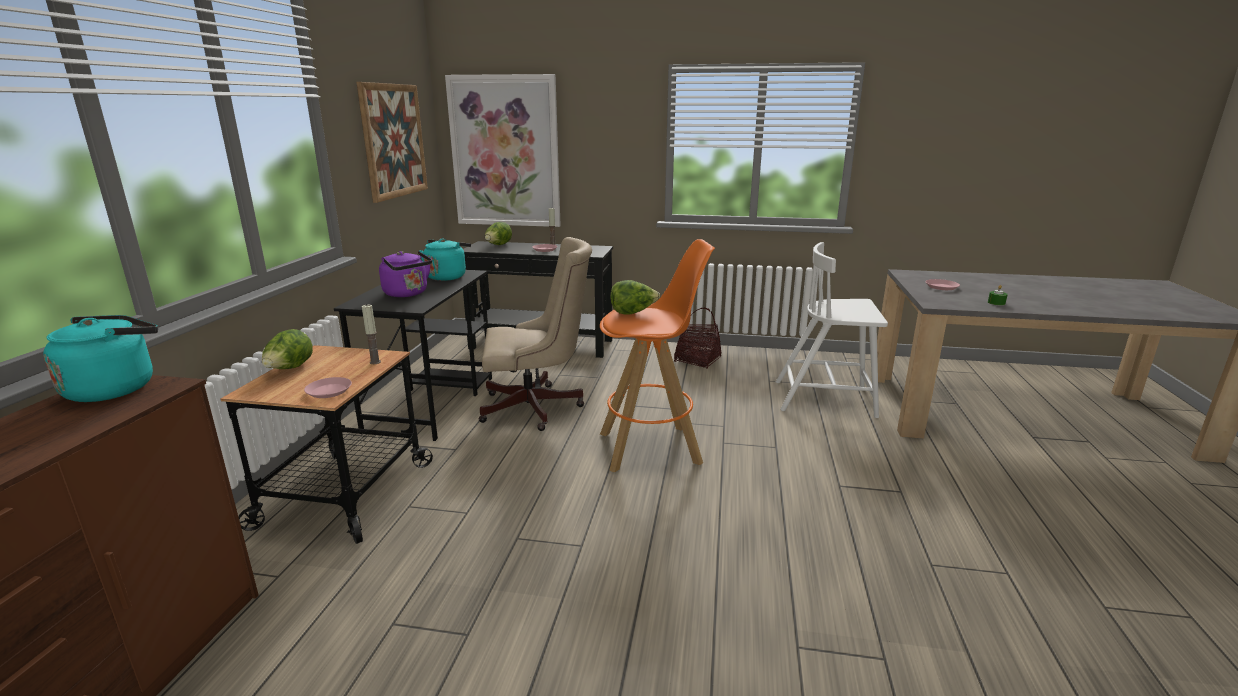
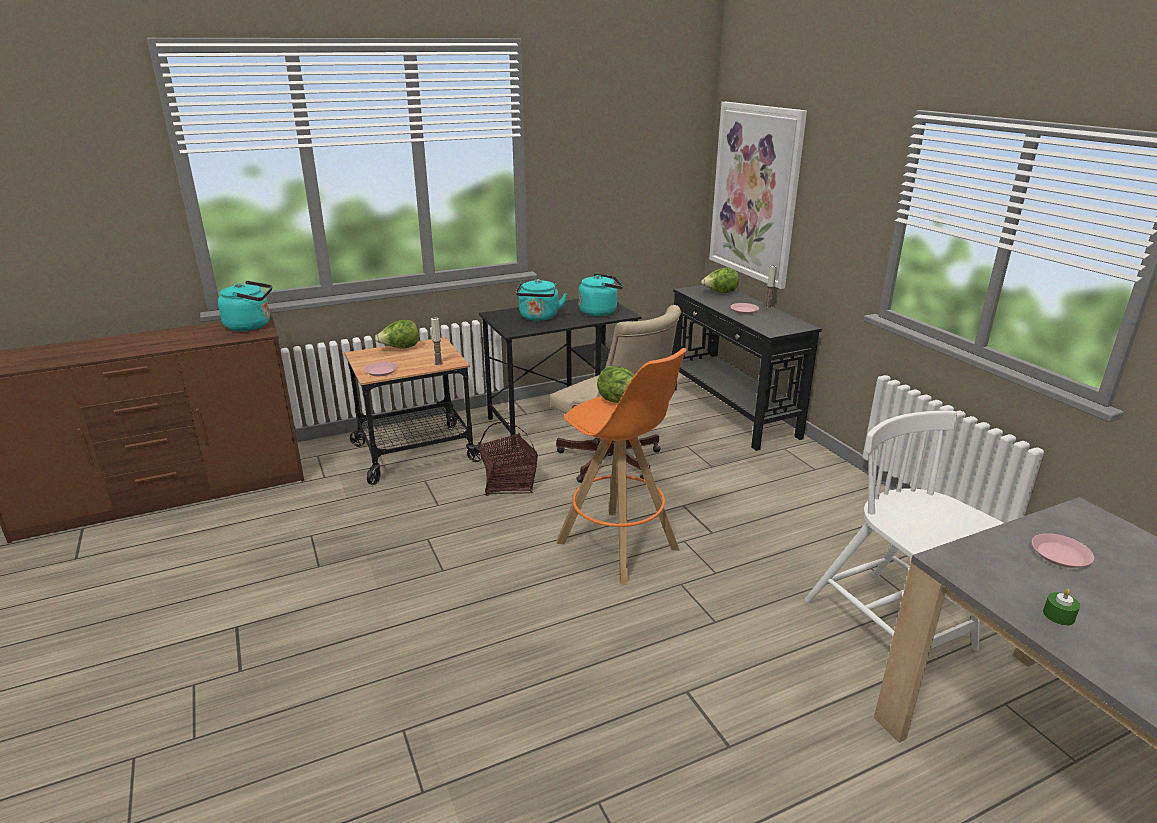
camera: 55 degrees right, 5 degrees up
(393, 141) = (629, 171): picture -> none
(408, 294) = (539, 317): purple kettle -> turquoise kettle
(697, 360) = (844, 502): basket -> basket (508, 483)

